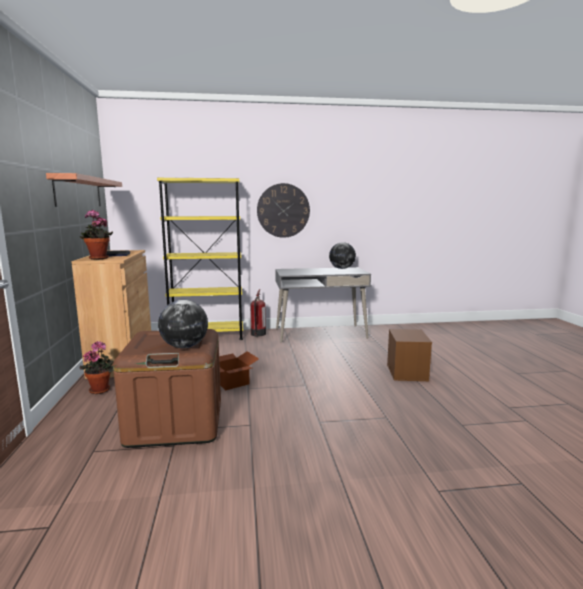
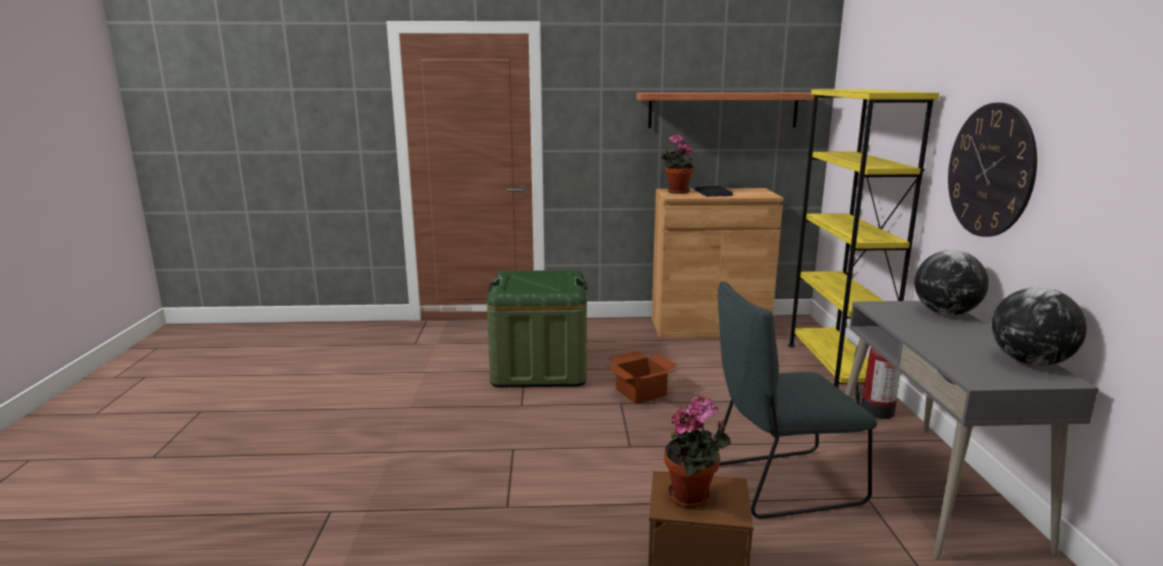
camera: 95 degrees right, 5 degrees up
(101, 389) = (623, 329): potted plant -> potted plant (693, 497)
(175, 422) = (539, 368): brown storage box -> green storage box
(185, 346) = (521, 288): globe -> globe (945, 313)
(330, 355) = (779, 484): none -> grey chair

